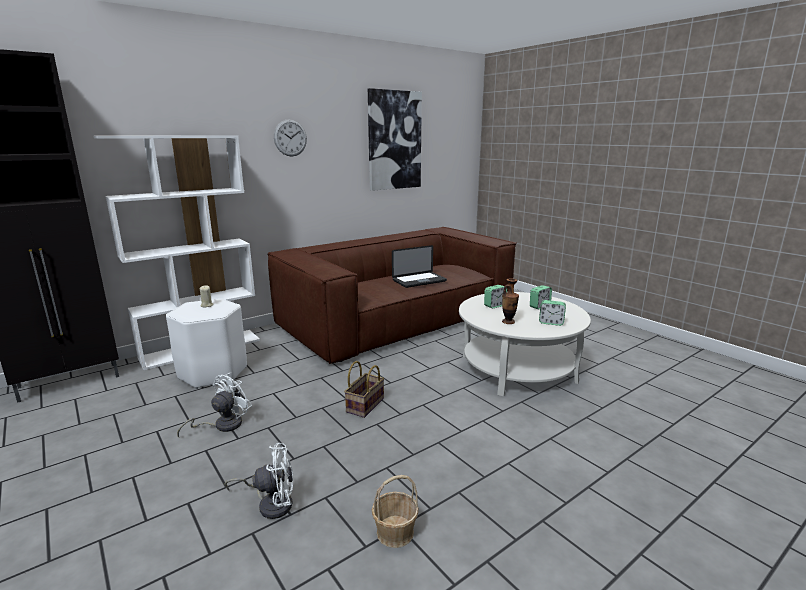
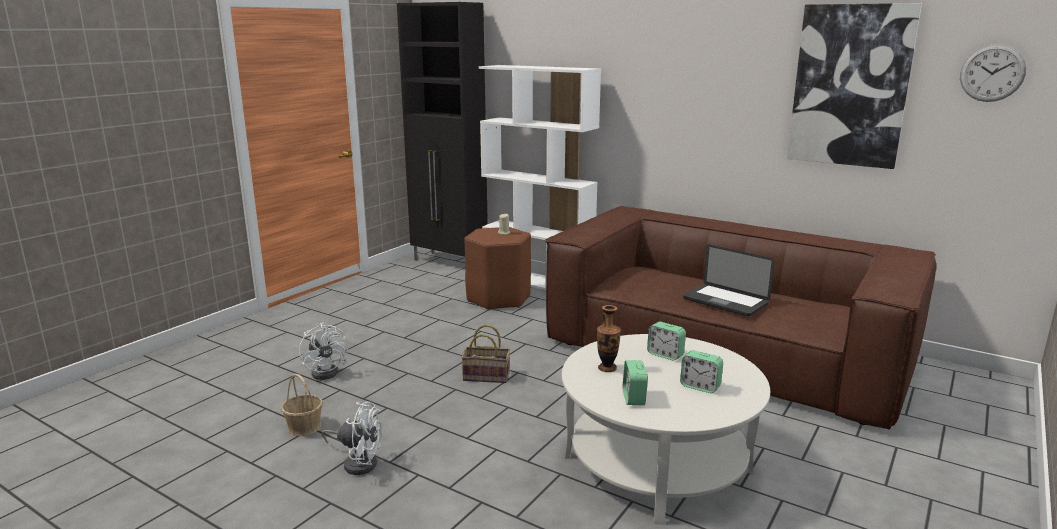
camera: 70 degrees right, 0 degrees up
(212, 372) = (498, 298): white stool -> brown stool
(222, 425) = (419, 327): white fan -> white fan (358, 462)
(290, 138) = (676, 74): wall clock -> wall clock (992, 73)

